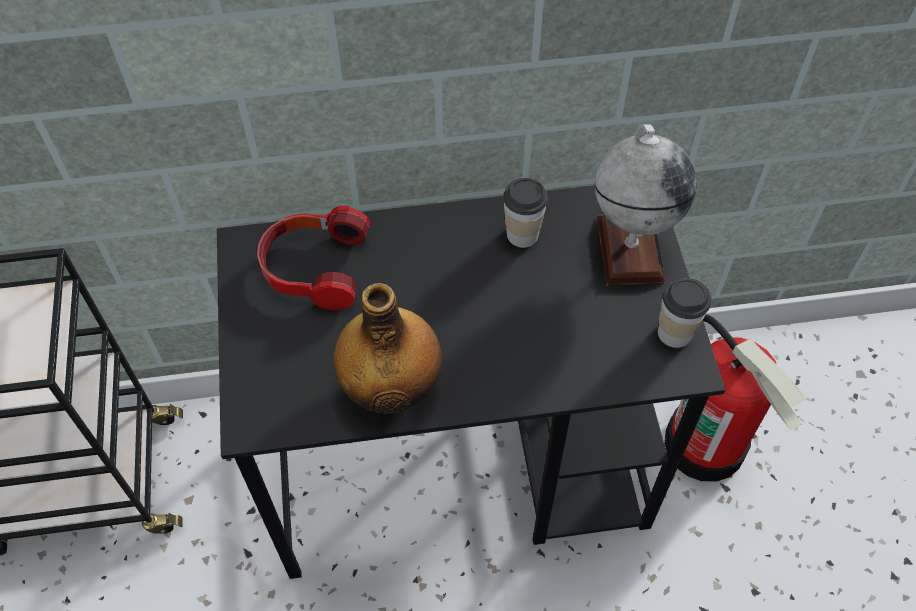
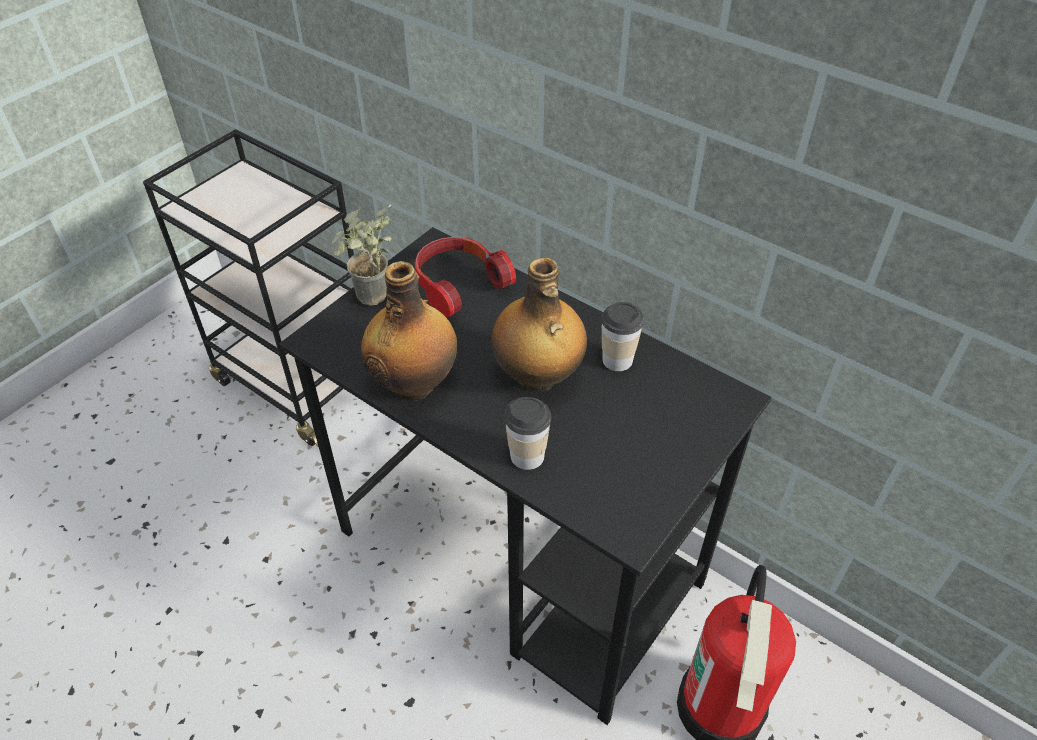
camera: 45 degrees right, 10 degrees down
(257, 347) = (370, 303): none -> potted plant
(481, 299) = (537, 377): none -> bottle
(629, 249) = (686, 425): globe -> none
(675, 333) = (650, 503): cup -> cup (527, 456)

